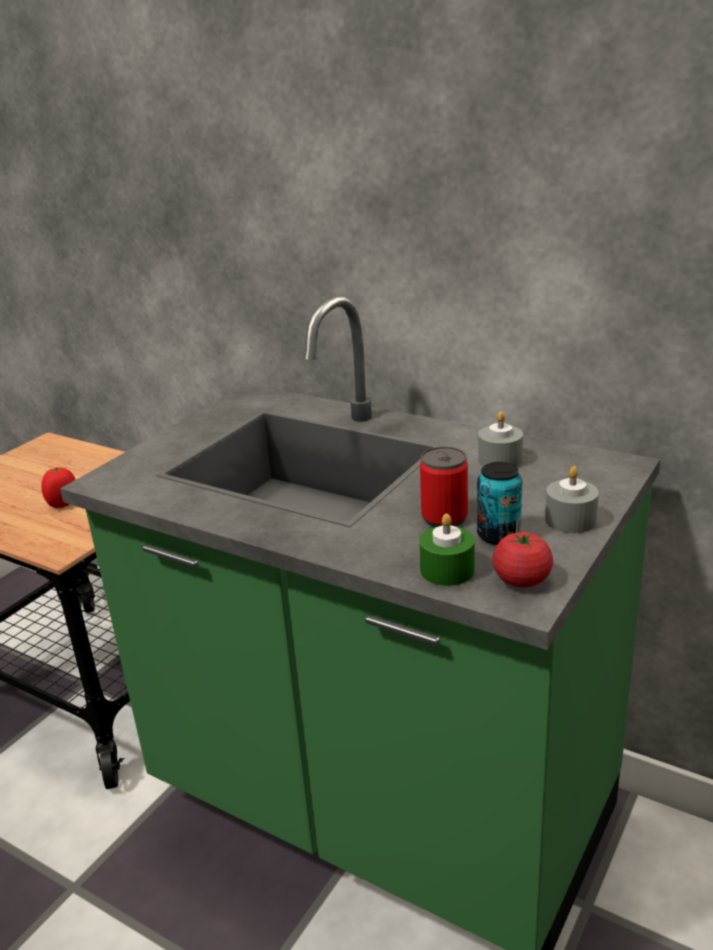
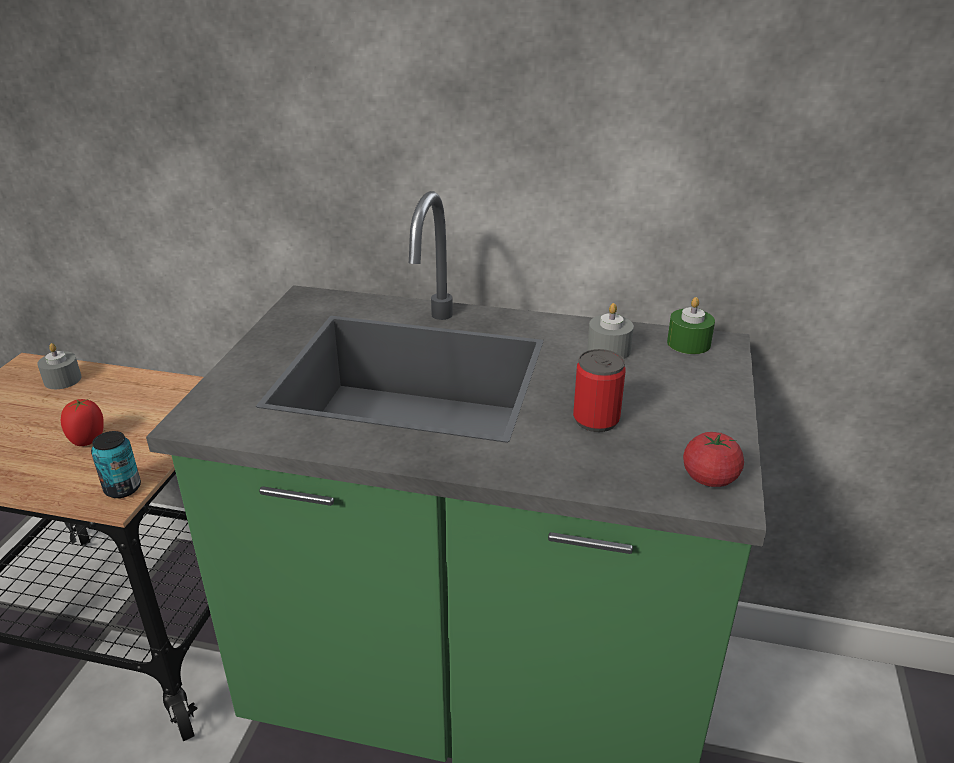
camera: 20 degrees left, 5 degrees up
(447, 570) = (634, 478): green candle -> green candle (688, 343)
(498, 535) = (658, 432): can -> can (122, 488)
(570, 520) = (712, 407): grey candle -> grey candle (62, 380)

